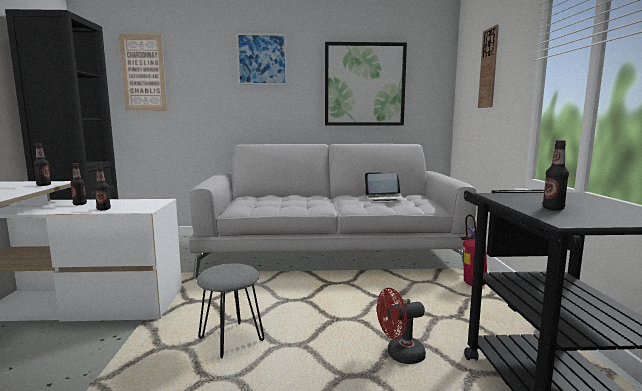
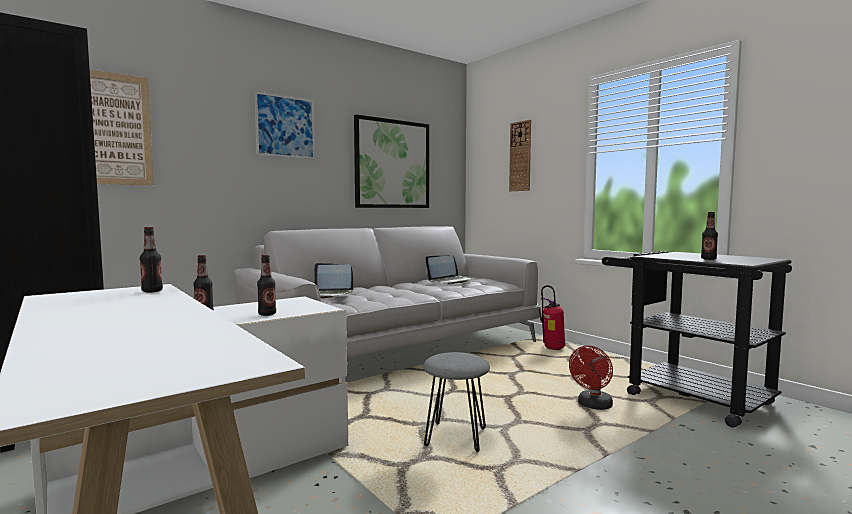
camera: 35 degrees left, 5 degrees down
(256, 199) = (329, 295): none -> laptop

